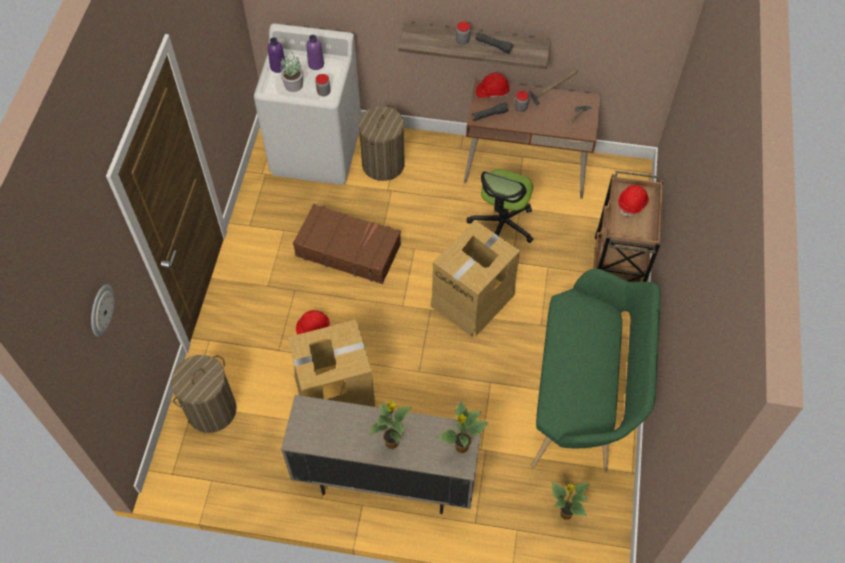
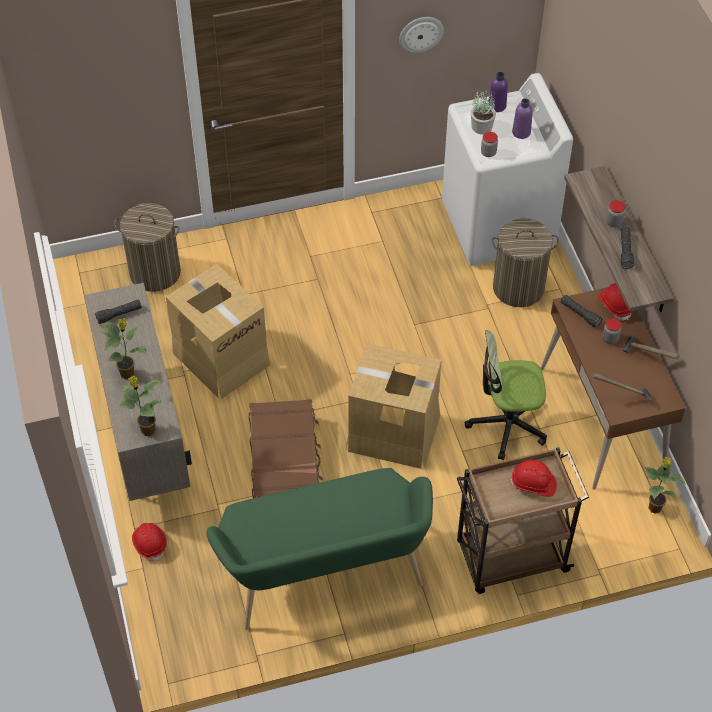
camera: 65 degrees right, 5 degrees down
(100, 310) = (92, 72): wall clock -> wall clock (420, 33)
(313, 327) = (283, 311): red hard hat -> red hard hat (150, 543)
(321, 427) = (119, 315): none -> black flashlight
(348, 249) = (391, 302): brown suitcase -> brown suitcase (285, 466)
(565, 513) = (179, 606): potted plant -> potted plant (654, 507)

